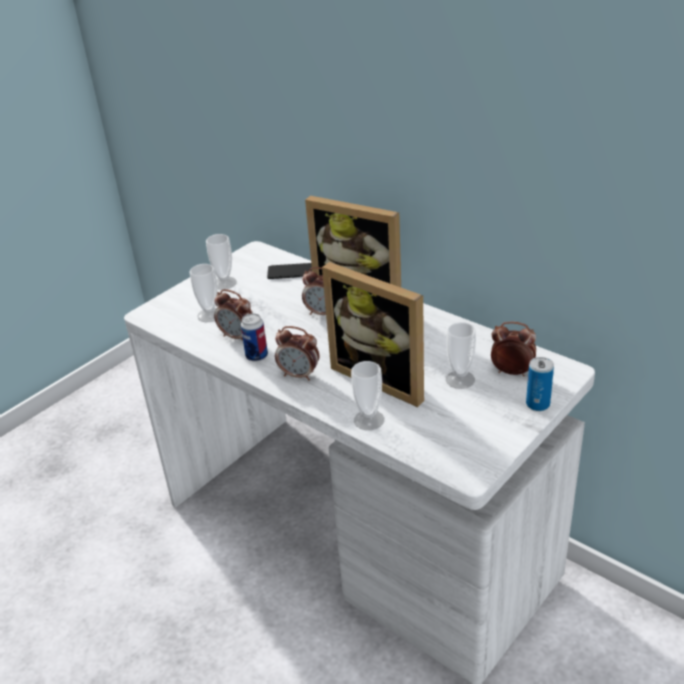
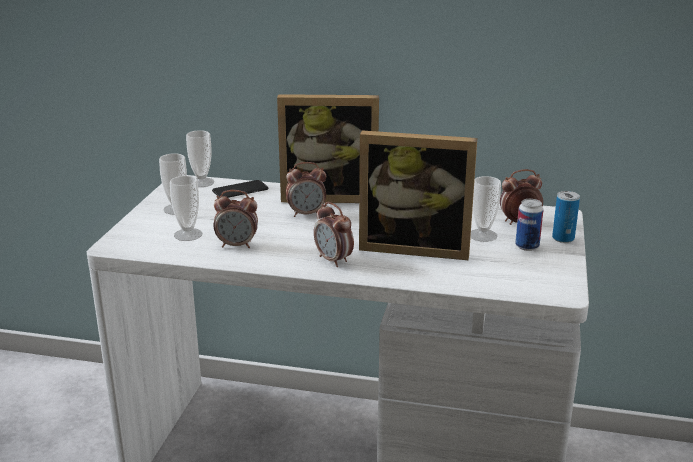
camera: 30 degrees left, 10 degrees down
(257, 356) = (274, 255): can -> can (527, 246)
(299, 375) = (334, 260): alarm clock -> alarm clock turned 60 degrees clockwise
(369, 420) = (436, 278): cup -> cup (201, 182)

